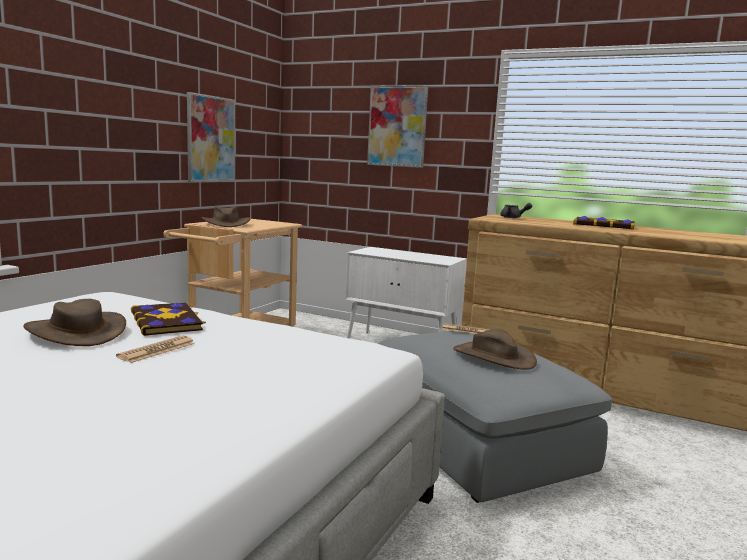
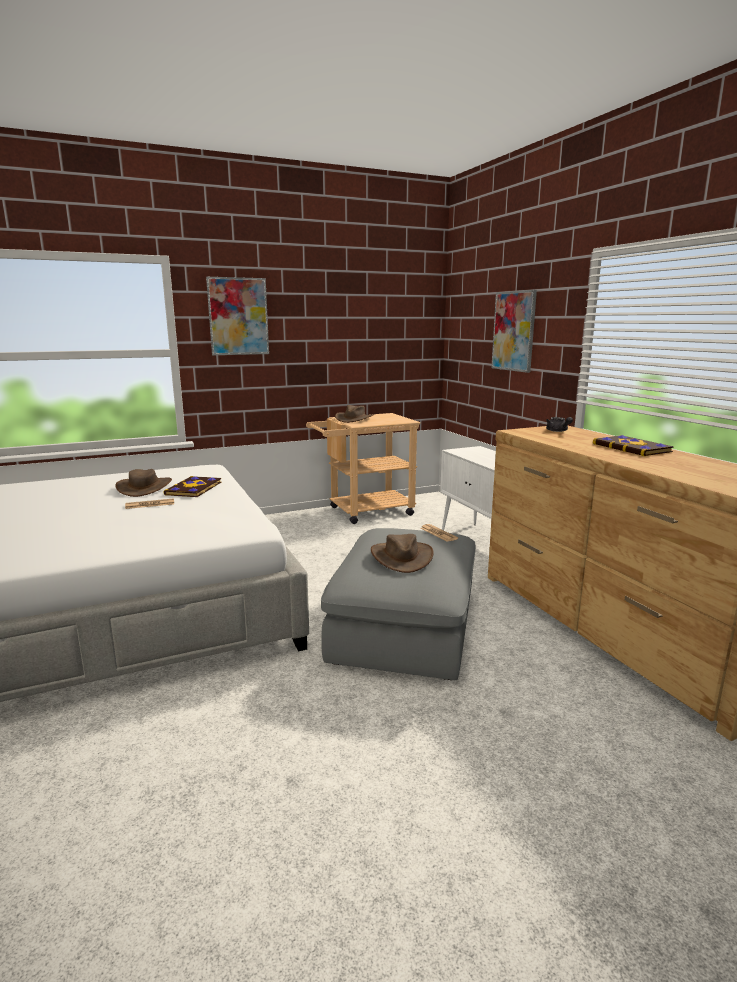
camera: 40 degrees right, 5 degrees up
(211, 139) = (358, 349): picture -> picture (238, 316)

